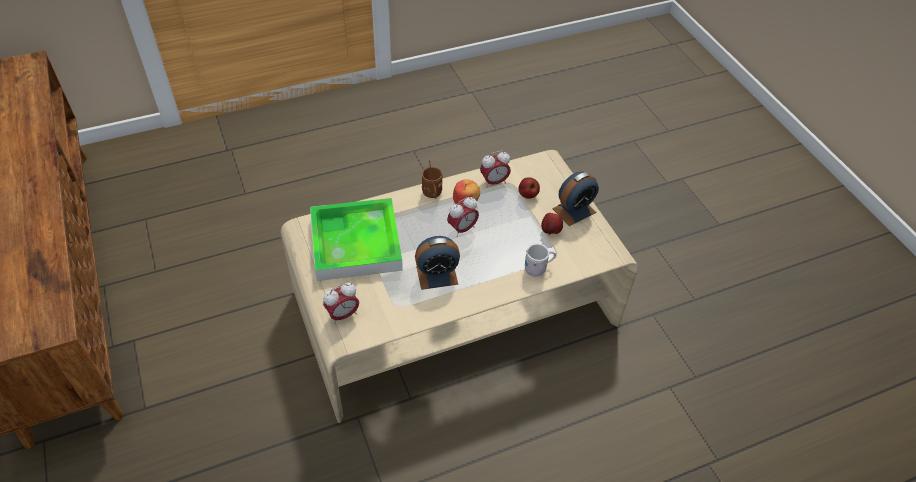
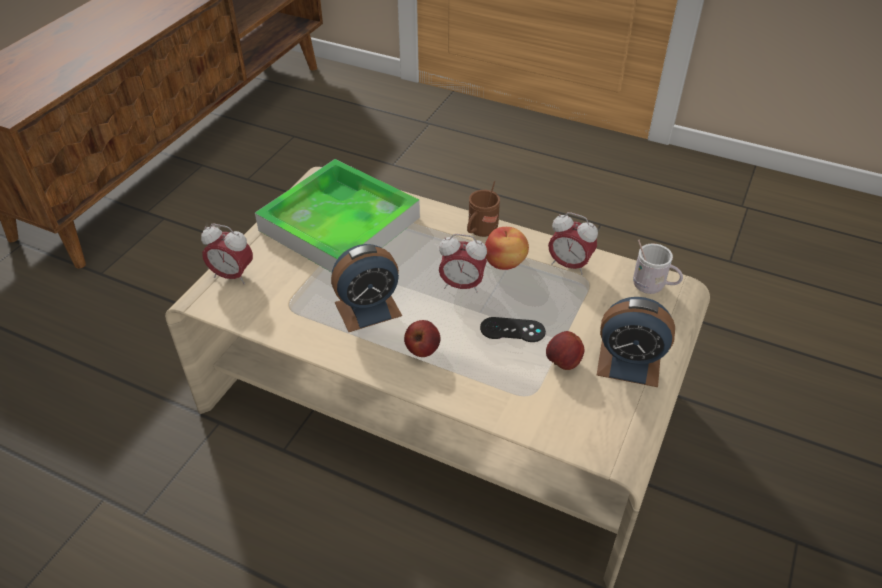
camera: 50 degrees right, 5 degrees down
(437, 275) = (368, 309): alarm clock -> alarm clock turned 60 degrees counterclockwise
(512, 233) = (512, 330): none -> black game controller
(527, 195) = (591, 305): apple -> apple (422, 350)
(538, 269) = (485, 390): white mug -> white mug (653, 287)

